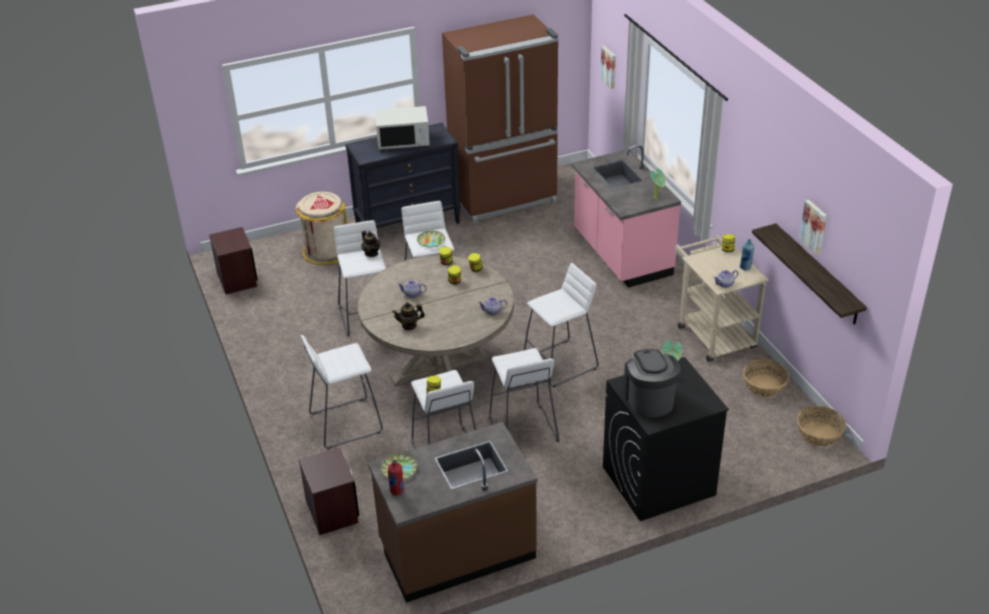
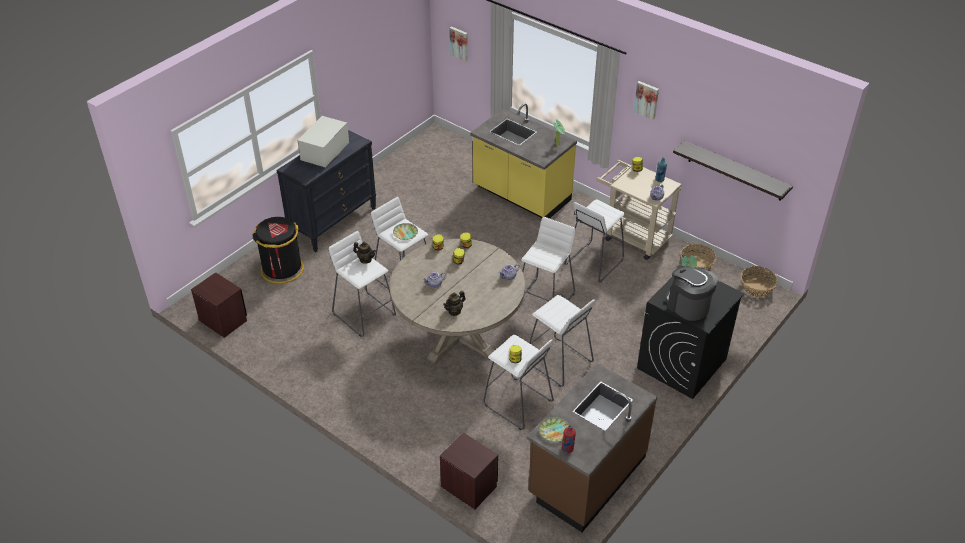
camera: 30 degrees left, 5 degrees up
(325, 251) = (282, 269): beige trash can -> black trash can
(345, 423) = (419, 410): white stool -> white stool (593, 262)
(403, 141) = (325, 153): white microwave -> white microwave turned 150 degrees clockwise
(505, 199) = (396, 176): brown fridge -> none
(621, 254) = (521, 195): pink counter -> yellow counter
(814, 226) = (730, 136): picture -> picture (647, 99)

